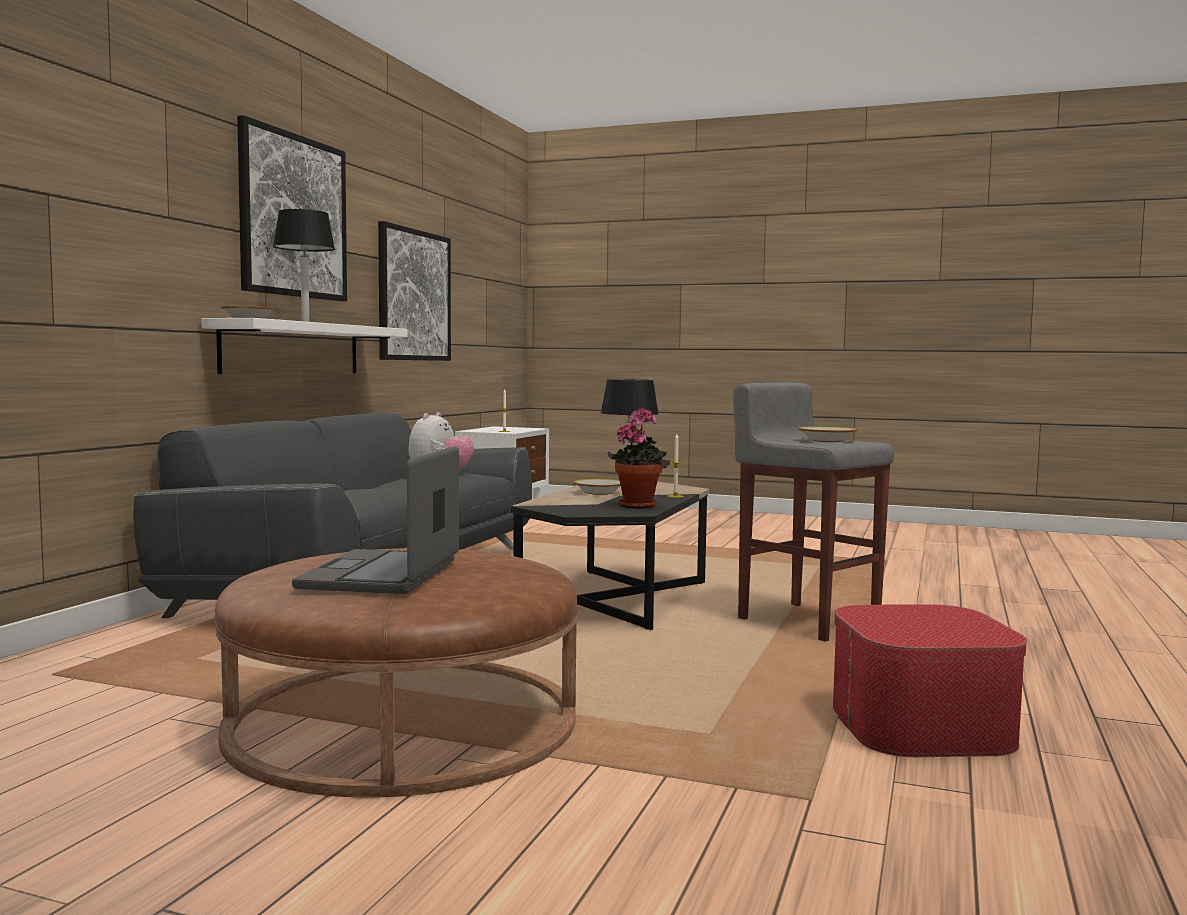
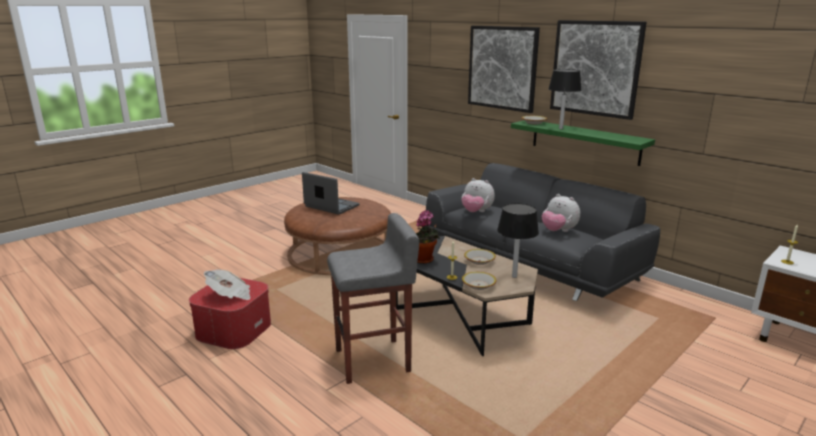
camera: 115 degrees right, 15 degrees up
(292, 348) = (584, 141): white shelf -> green shelf
(373, 494) = (476, 212): none -> plush toy
(414, 295) = (732, 121): picture -> picture (502, 68)
(826, 440) = (365, 262): bowl -> bowl (478, 285)
(933, 620) = (230, 295): none -> newspaper

